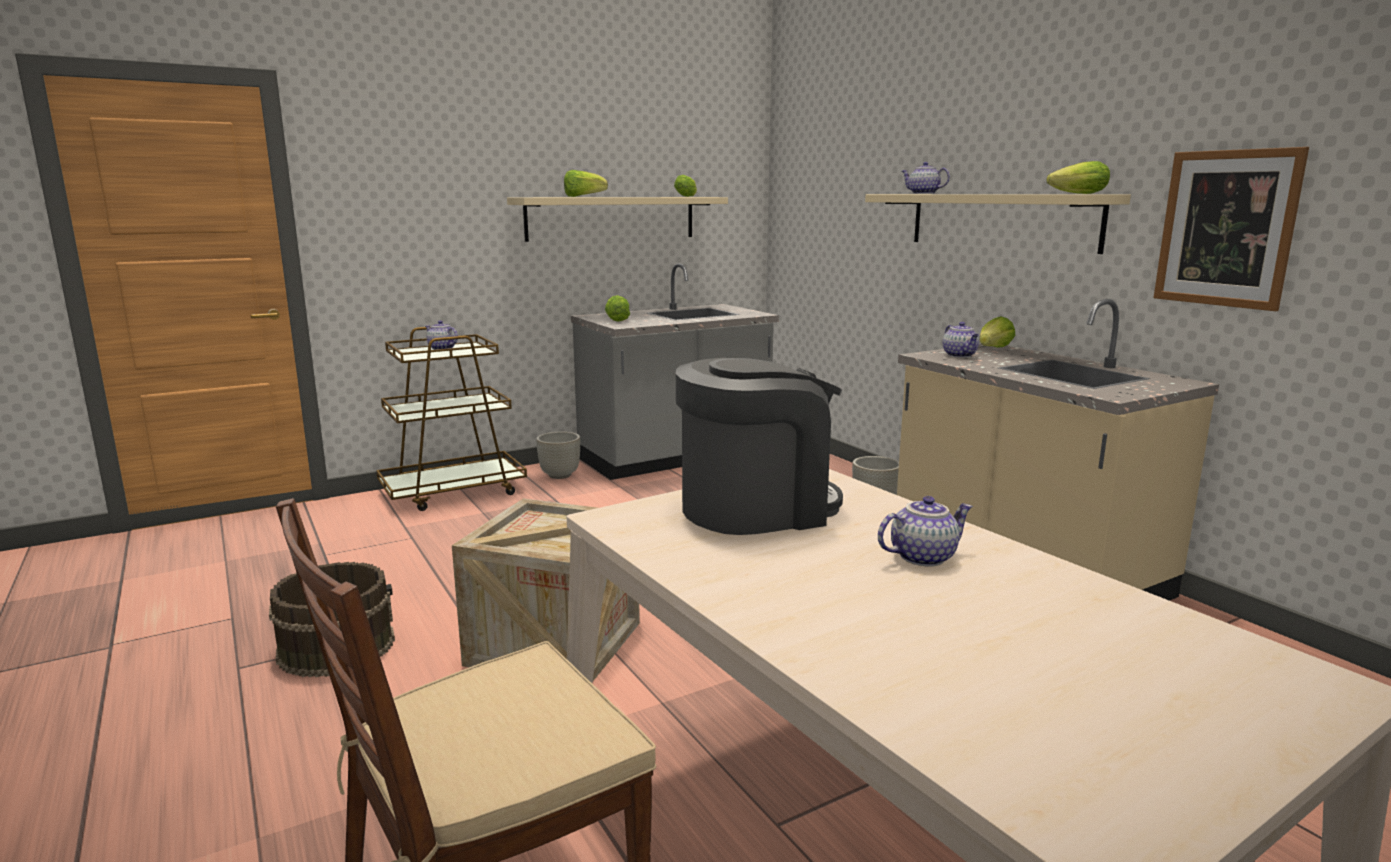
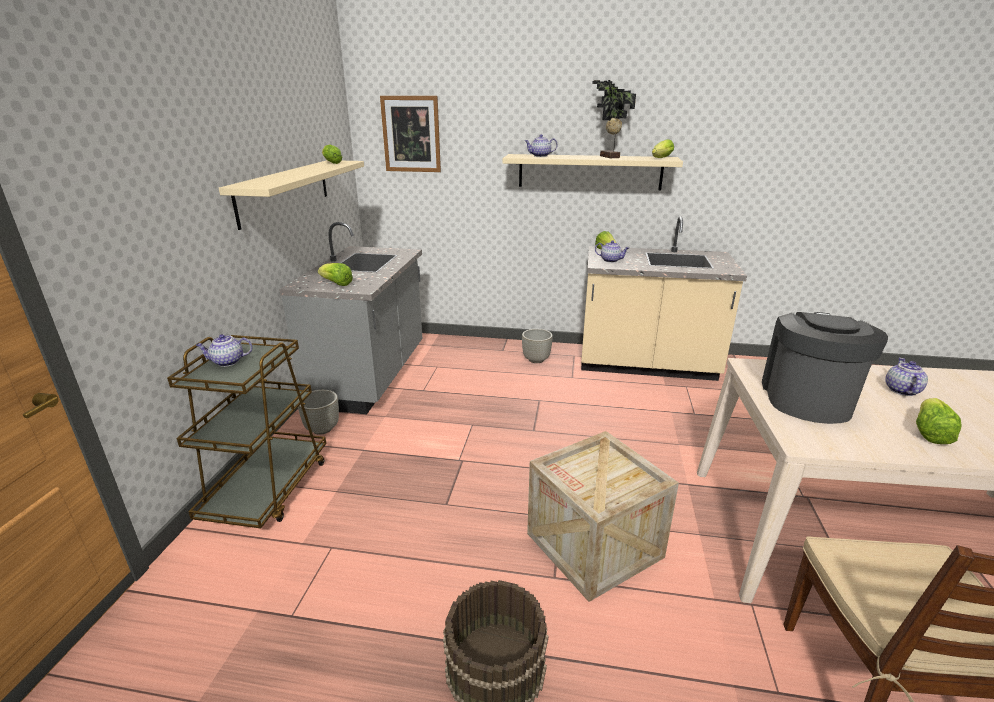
camera: 50 degrees left, 10 degrees up
(583, 196) = (280, 176): lettuce -> lettuce (929, 433)
(1006, 193) = (608, 157): none -> potted plant
(1226, 228) = (730, 175): picture -> picture (411, 134)

